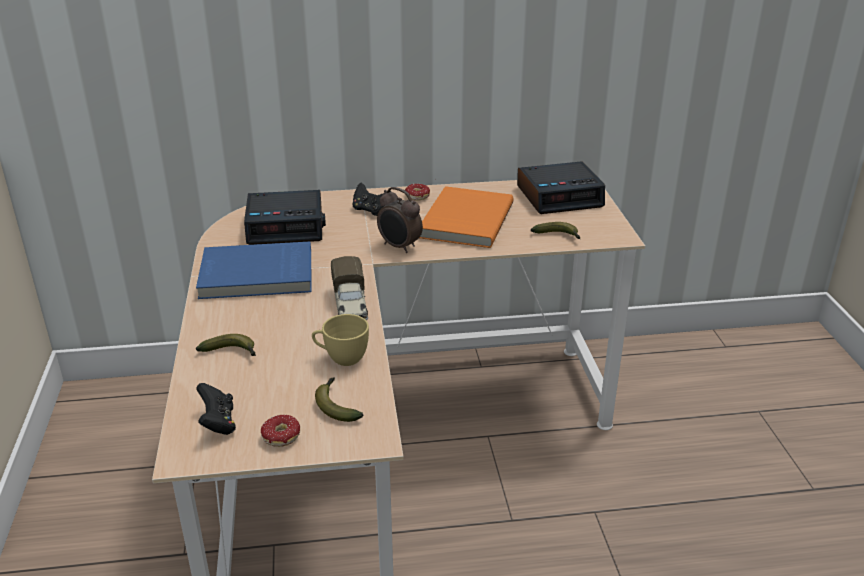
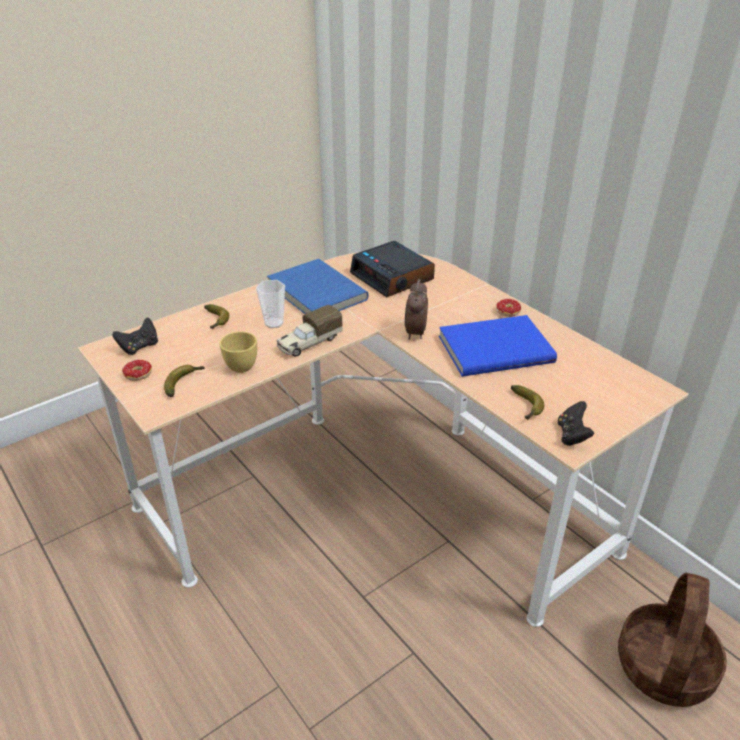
camera: 60 degrees right, 5 degrees up
(286, 316) = (274, 323): none -> cup
(371, 210) = (458, 300): black game controller -> black game controller (572, 435)
(464, 220) = (494, 348): orange book -> blue book
(560, 196) = (609, 385): alarm clock -> none
(683, 384) = (665, 667): none -> basket

